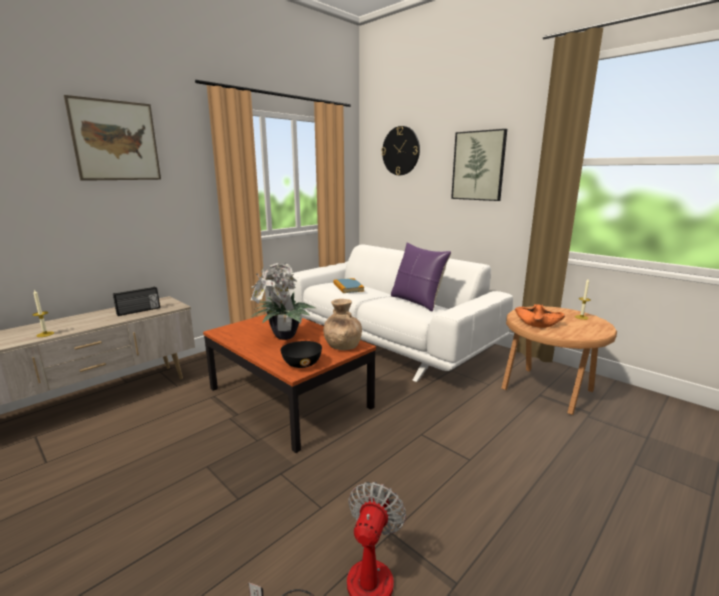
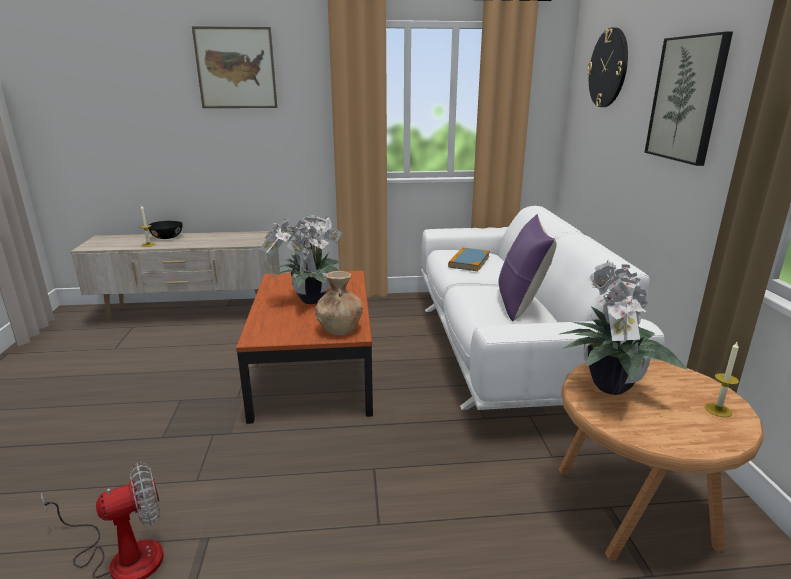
camera: 40 degrees right, 5 degrees up
(139, 311) = (230, 240): radio -> none
(302, 364) = (273, 333): black bowl -> black bowl (167, 237)
(538, 323) = (609, 389): orange bowl -> potted plant

